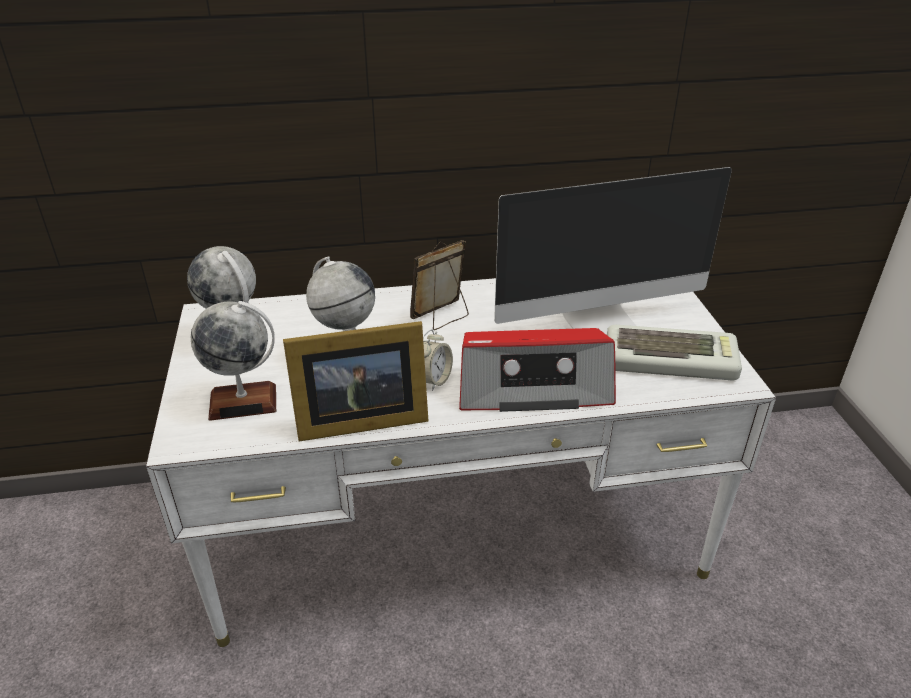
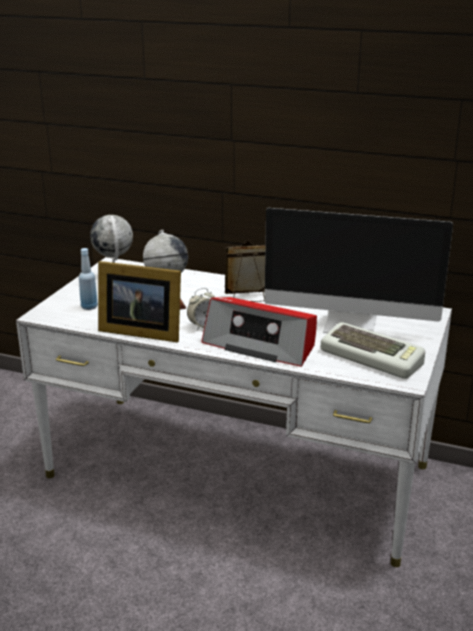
camera: 30 degrees right, 10 degrees down
(243, 401) = (89, 307): globe -> blue bottle

